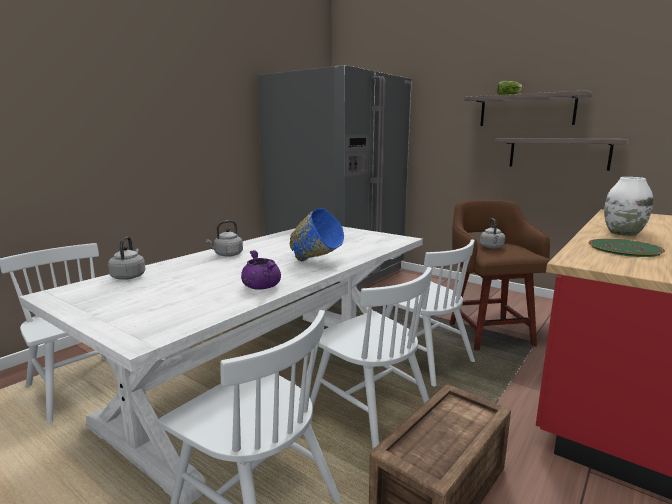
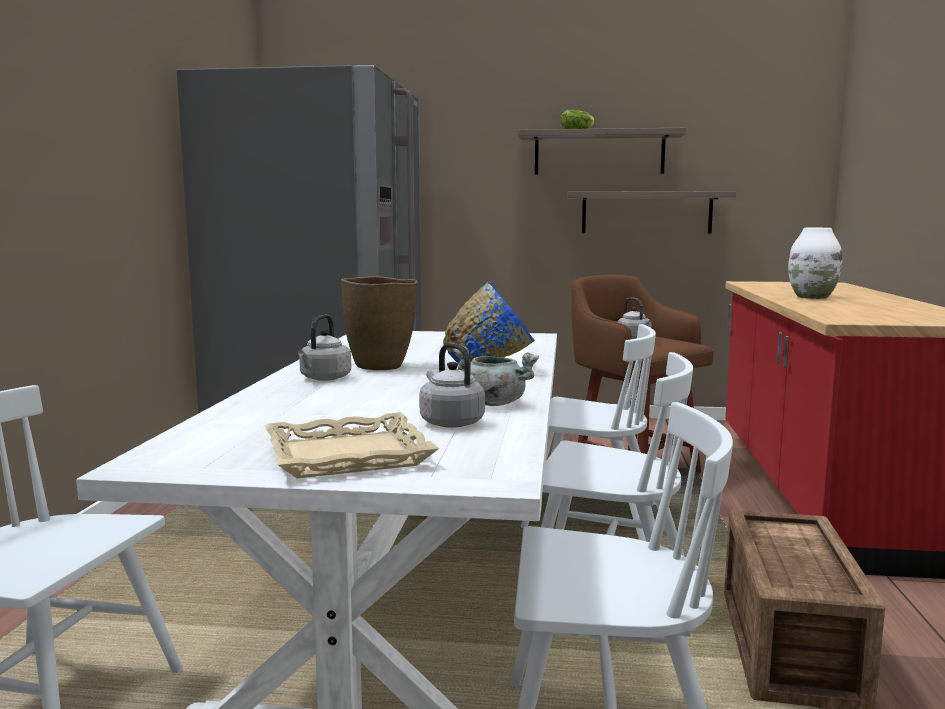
camera: 30 degrees left, 5 degrees down
(122, 308) = (348, 456): none -> beige tray
(129, 276) = (227, 423): grey kettle -> grey kettle (450, 422)
(261, 287) = (493, 404): purple cooking pot -> grey cooking pot
(270, 250) = (381, 366): none -> brown vase
(624, 249) = (852, 308): green plate -> none

